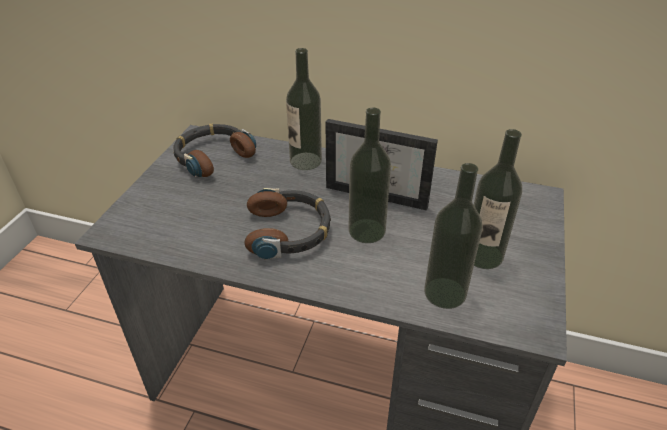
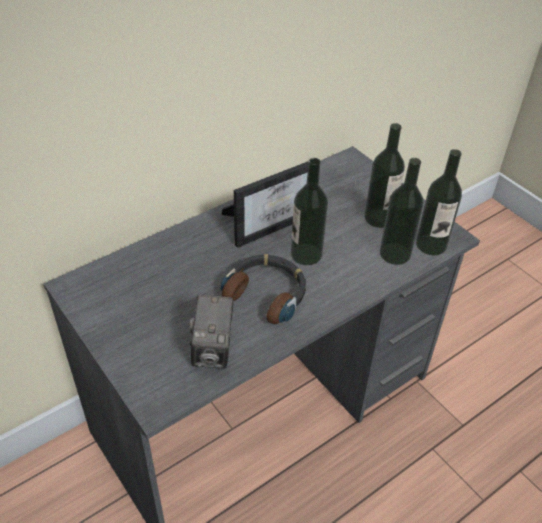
camera: 55 degrees left, 5 degrees up
(191, 233) = (213, 350): none -> camera
(213, 156) = (117, 290): headphones -> none
(305, 161) = (190, 240): bottle -> bottle (431, 245)

